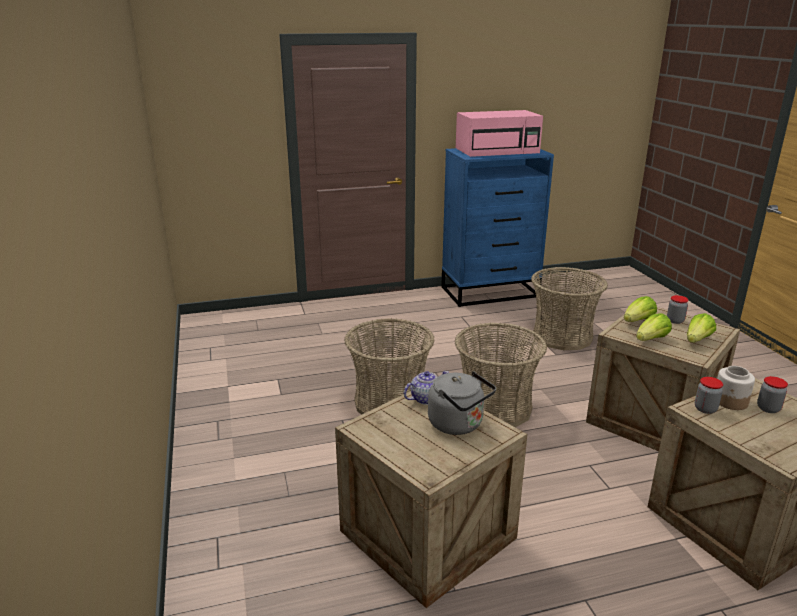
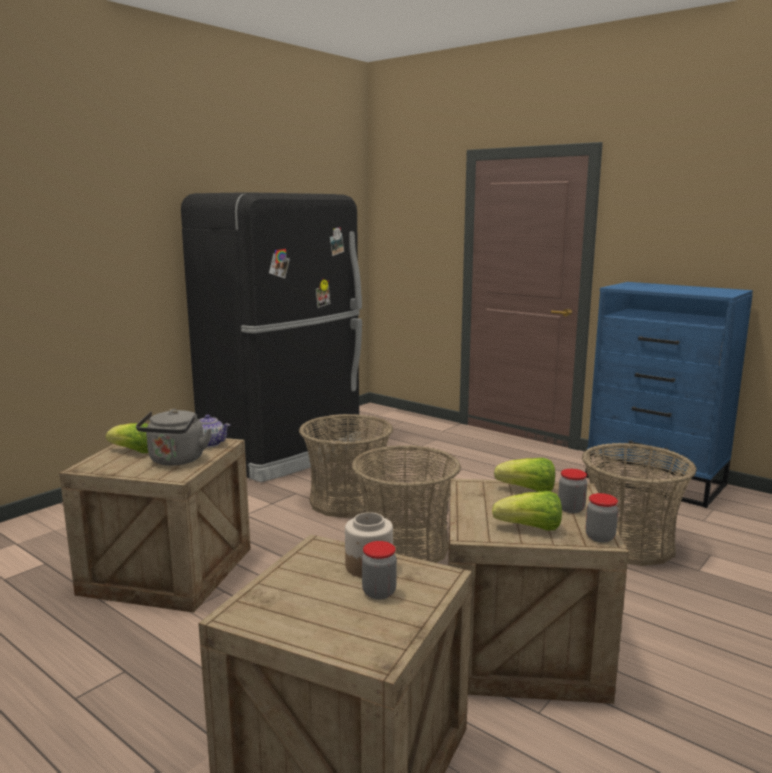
camera: 55 degrees right, 10 degrees down
(239, 395) = (285, 452): none -> black fridge
(498, 150) = (677, 288): pink microwave -> none
(651, 339) = (483, 504): lettuce -> lettuce (134, 451)
(705, 409) = (328, 554): jar -> jar (600, 537)

